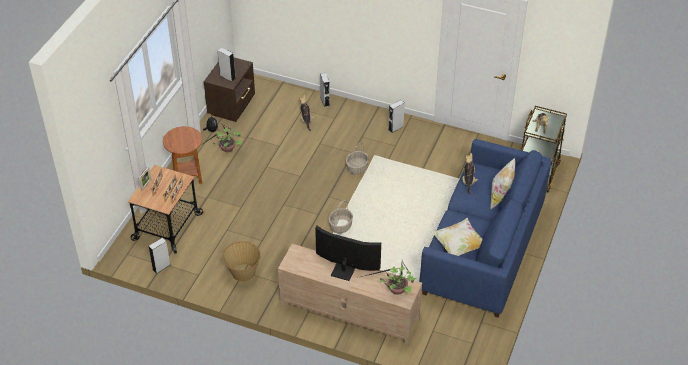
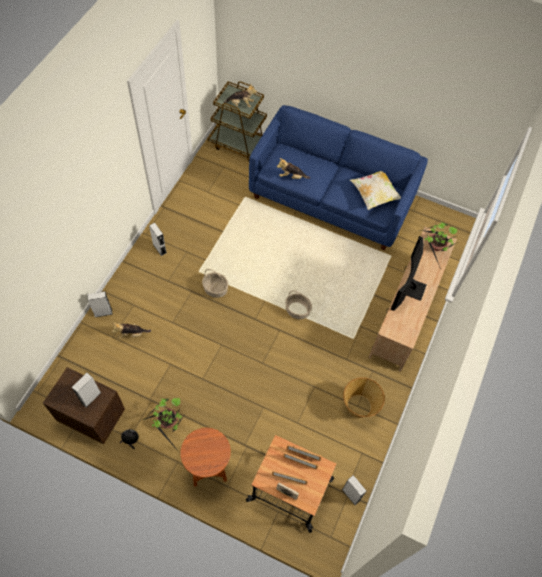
camera: 90 degrees left, 15 degrees up
(500, 196) = (312, 156): pillow -> none

